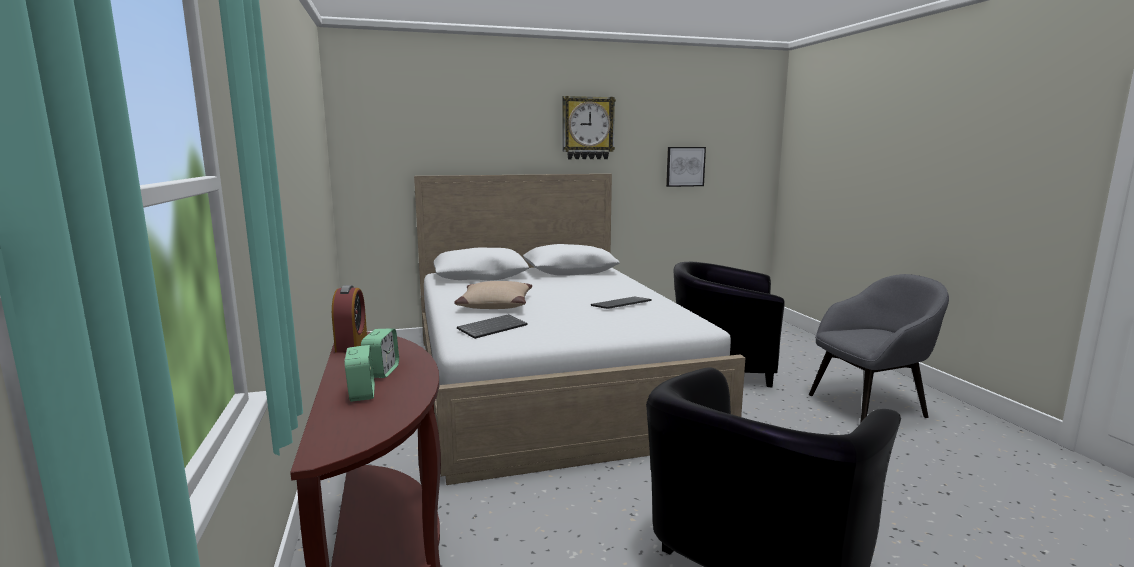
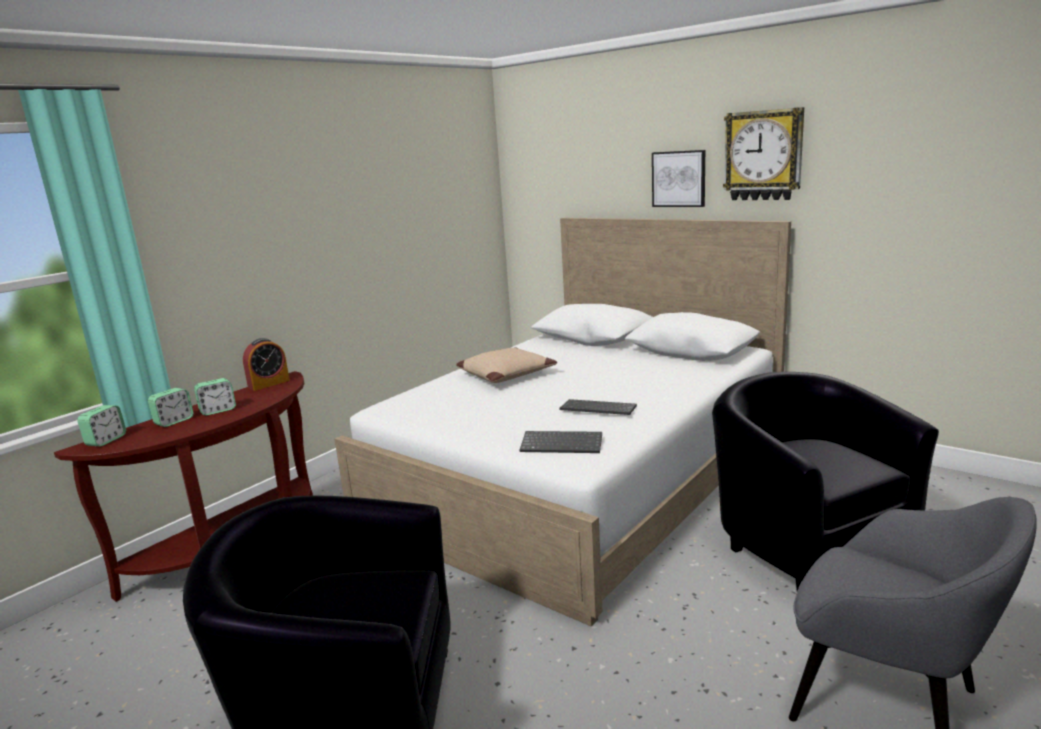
camera: 55 degrees right, 5 degrees up
(335, 434) = (106, 440): none -> alarm clock
(492, 327) = (438, 398): keyboard -> keyboard (562, 444)
(685, 166) = (934, 212): picture -> picture (679, 179)

